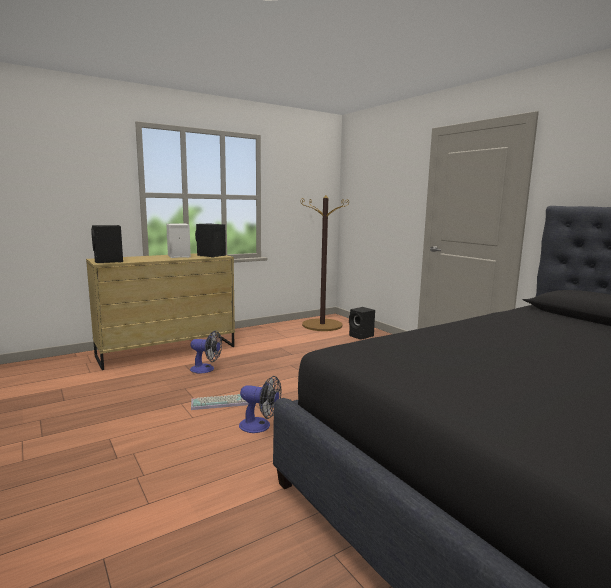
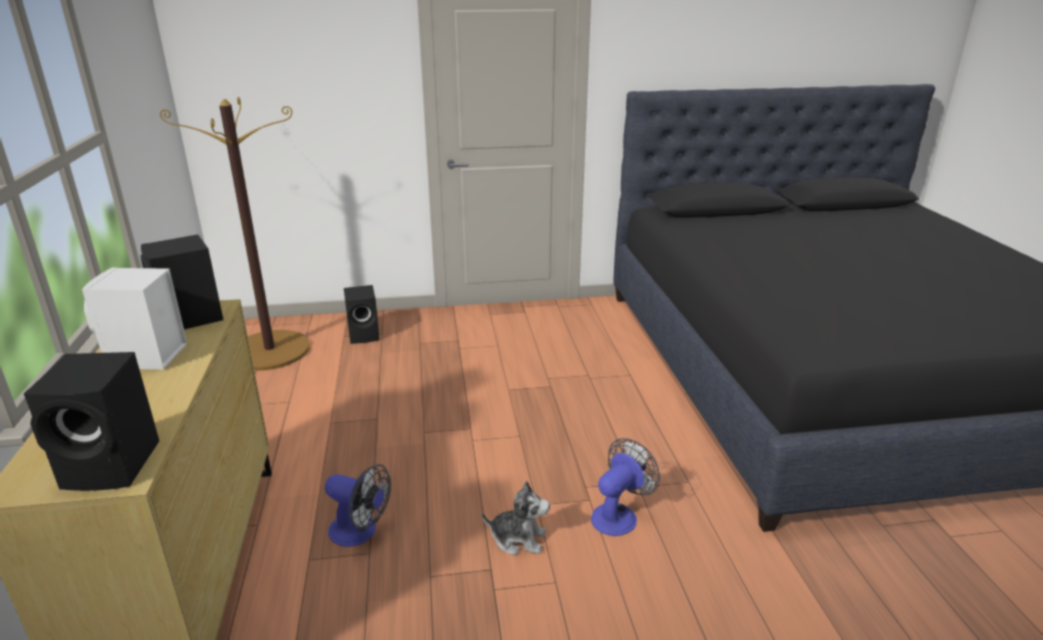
camera: 65 degrees left, 15 degrees up
(206, 369) = (360, 532): fan -> fan turned 75 degrees clockwise
(221, 402) = (518, 539): keyboard -> plush toy

